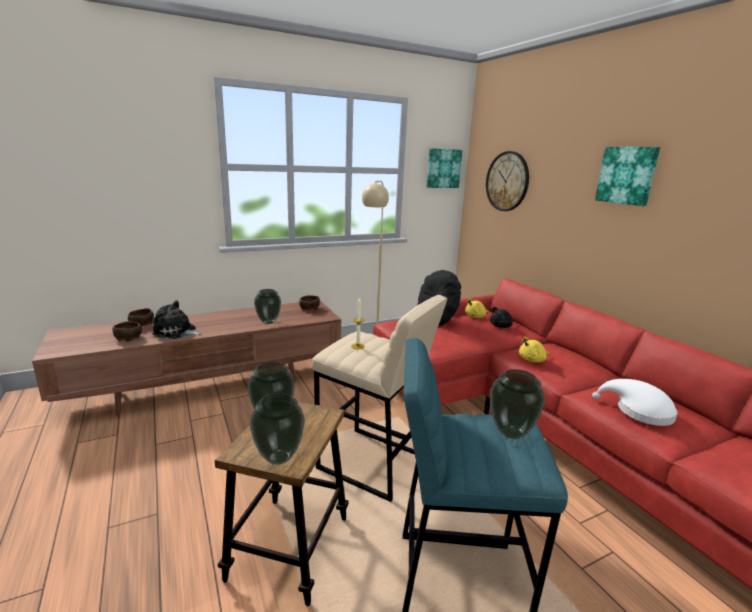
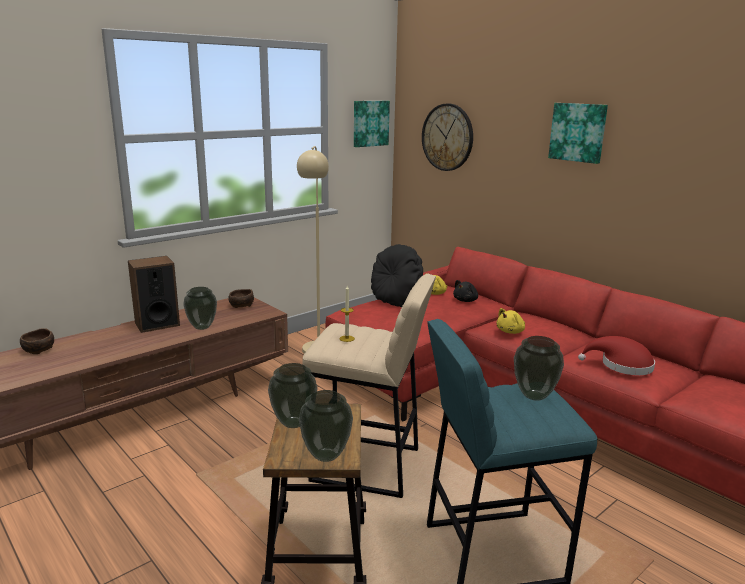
camera: 15 degrees left, 0 degrees up
(128, 337) = (35, 368): brown bowl -> none
(176, 332) = (93, 353): plush toy -> none
(237, 315) = (157, 324): none -> speaker
(639, 411) = (622, 365): white hat -> red hat

